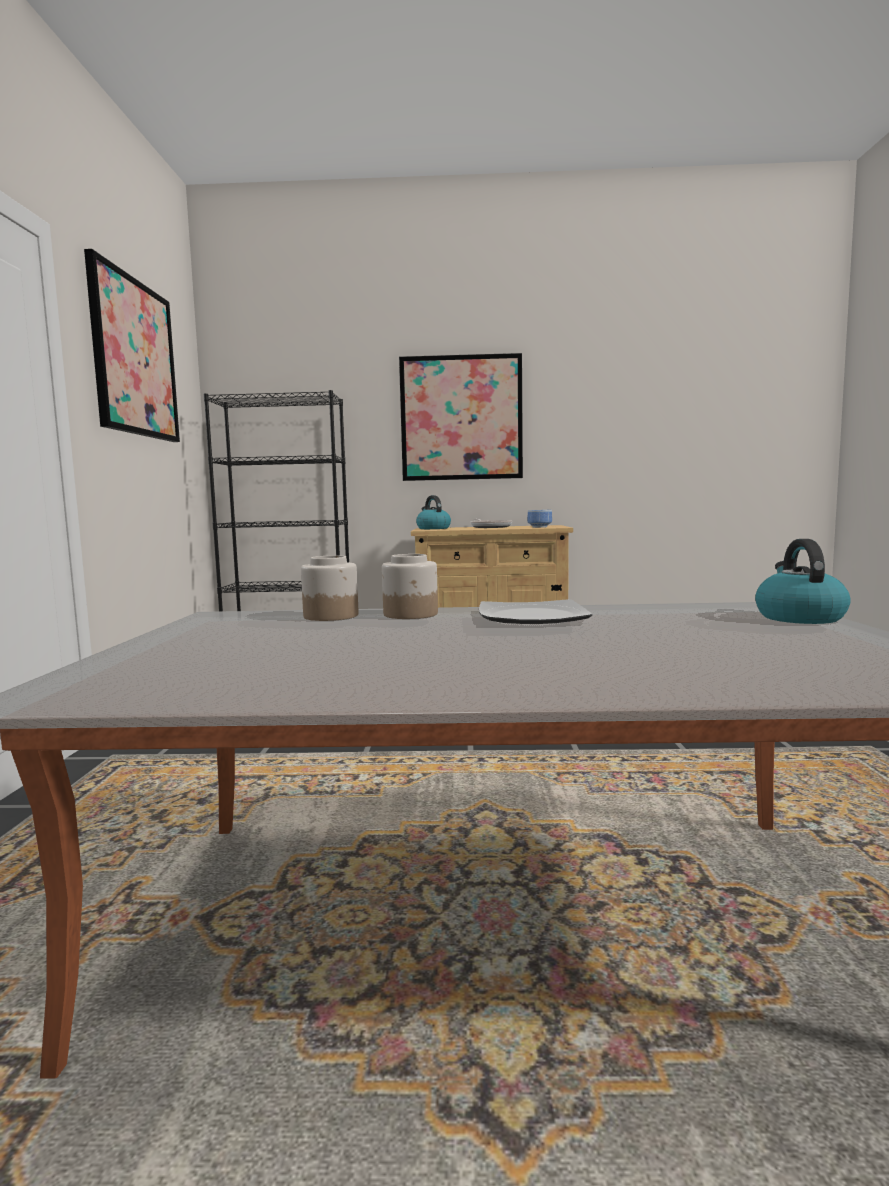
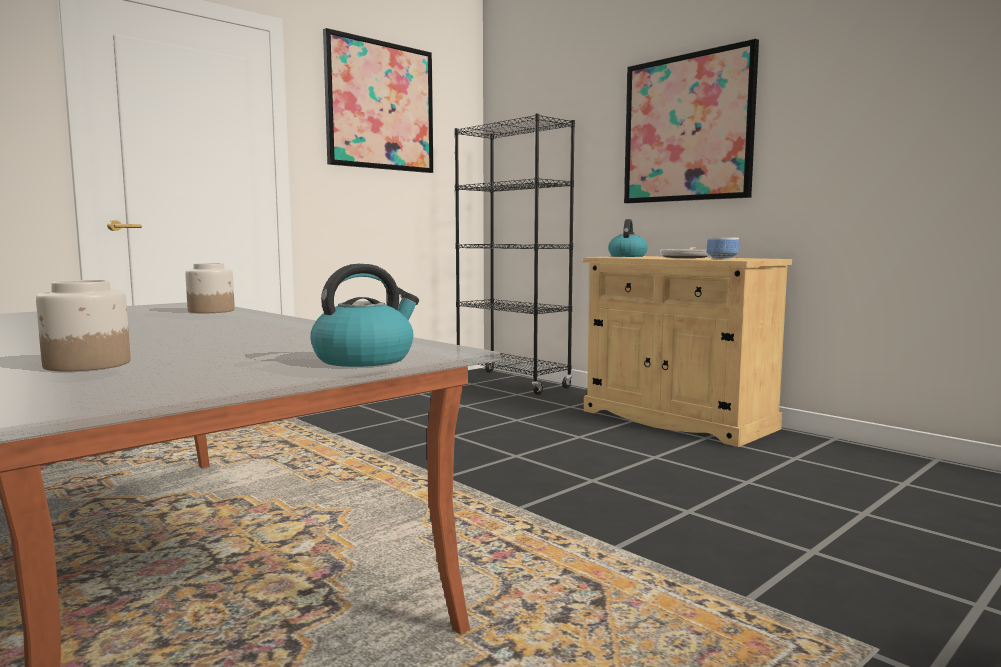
camera: 45 degrees right, 0 degrees up
(411, 614) = (239, 316): jar -> jar (87, 364)
(533, 617) = (261, 327): plate -> none

